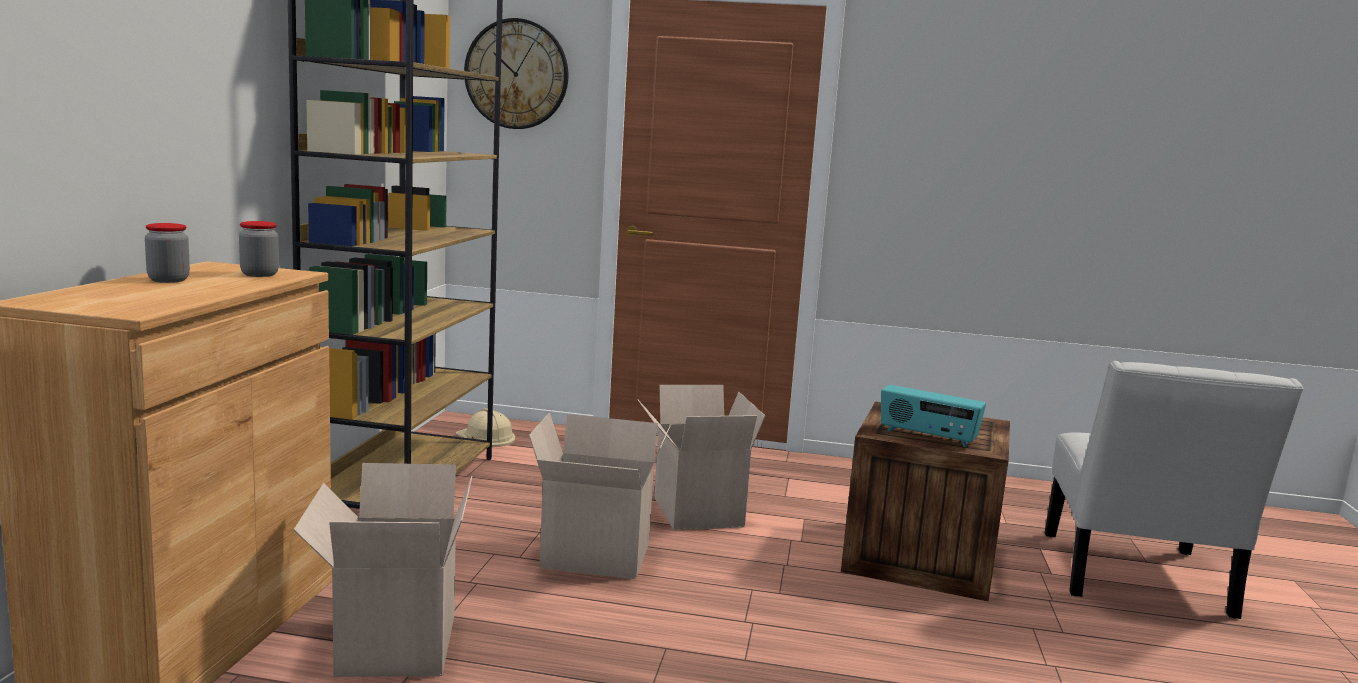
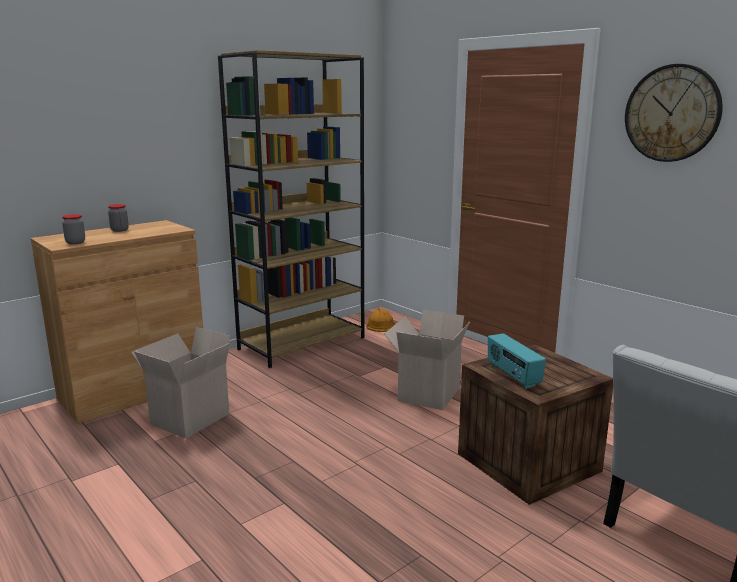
camera: 40 degrees right, 5 degrees up
(259, 274) = (162, 229): jar -> jar (75, 242)
(485, 437) = (379, 325): beige hard hat -> orange hard hat
(516, 74) = (412, 106): wall clock -> wall clock (672, 113)
(593, 557) = (332, 404): cardboard box -> none

